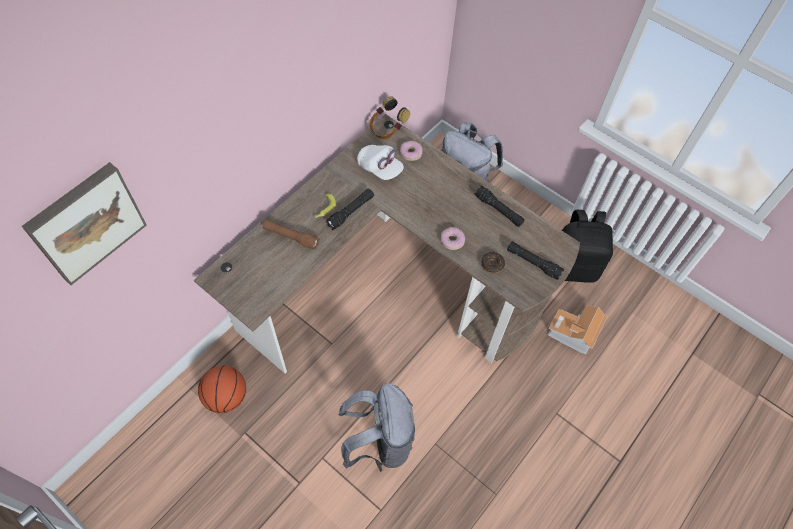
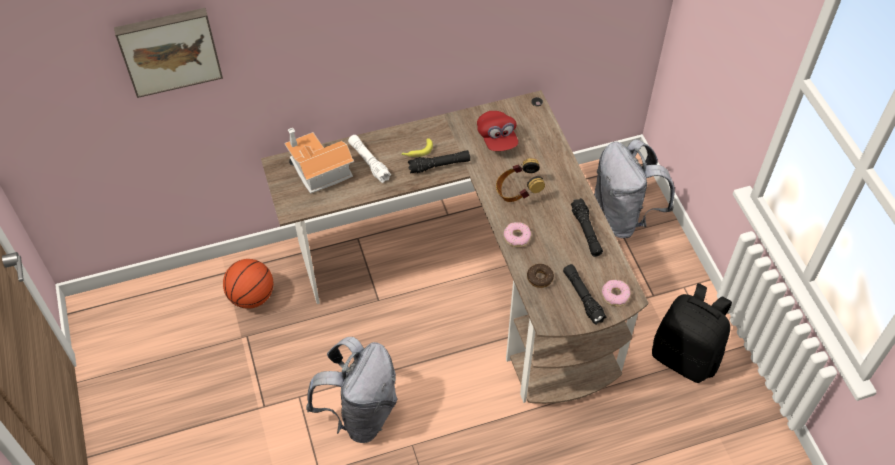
camera: 35 degrees right, 5 degrees down
(291, 237) = (369, 162): brown flashlight -> white flashlight
(380, 168) = (497, 138): white cap -> red cap
(387, 129) = (532, 105): headphones -> headphones (517, 192)
(411, 153) = (538, 138): donut -> donut (615, 295)
(573, 333) = (634, 422): toy house -> toy house (317, 170)

